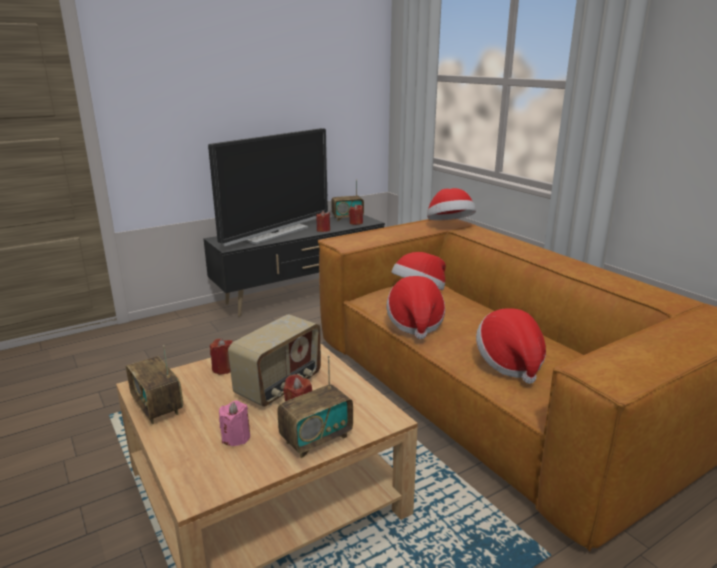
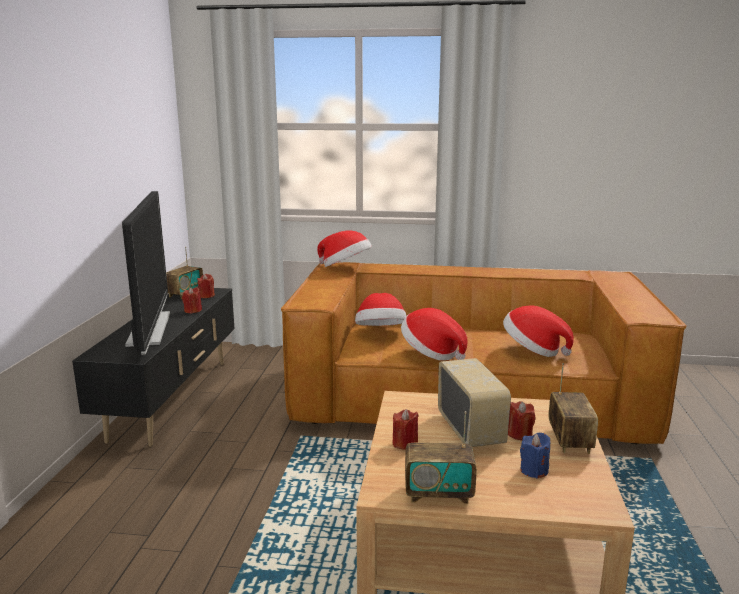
camera: 50 degrees left, 5 degrees down
(236, 437) = (534, 470): pink candle -> blue candle

